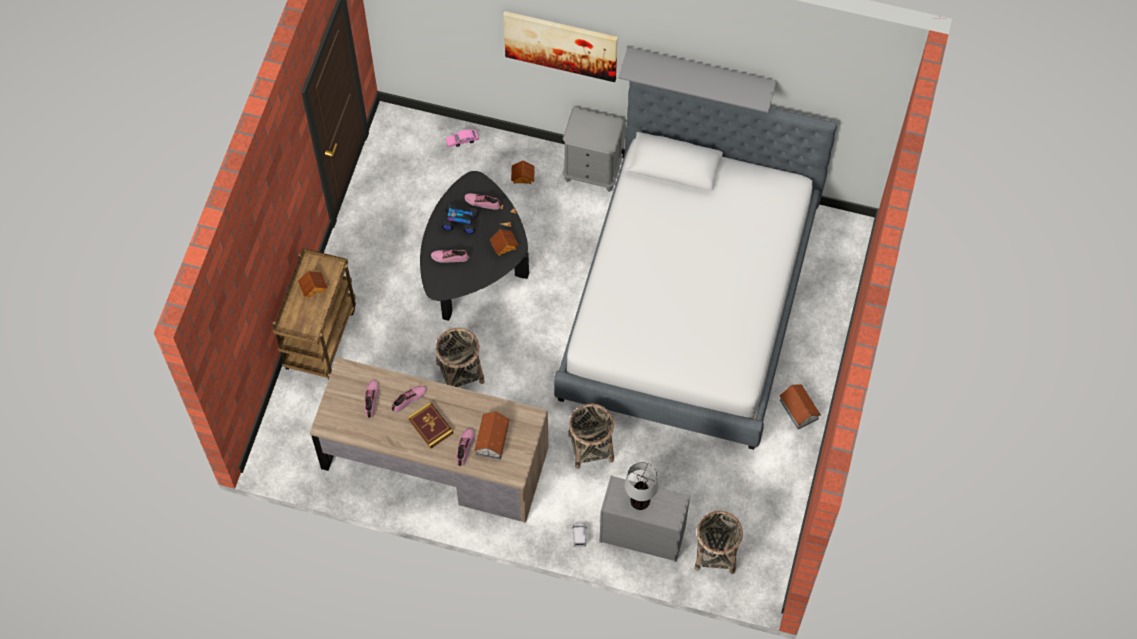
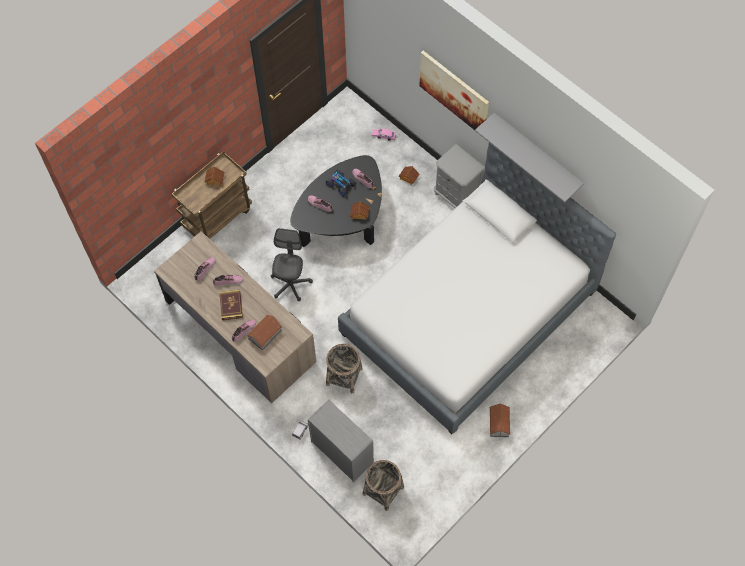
camera: 30 degrees right, 0 degrees up
(460, 372) = (290, 284): basket -> grey office chair
(639, 501) = (337, 426): table lamp -> none

